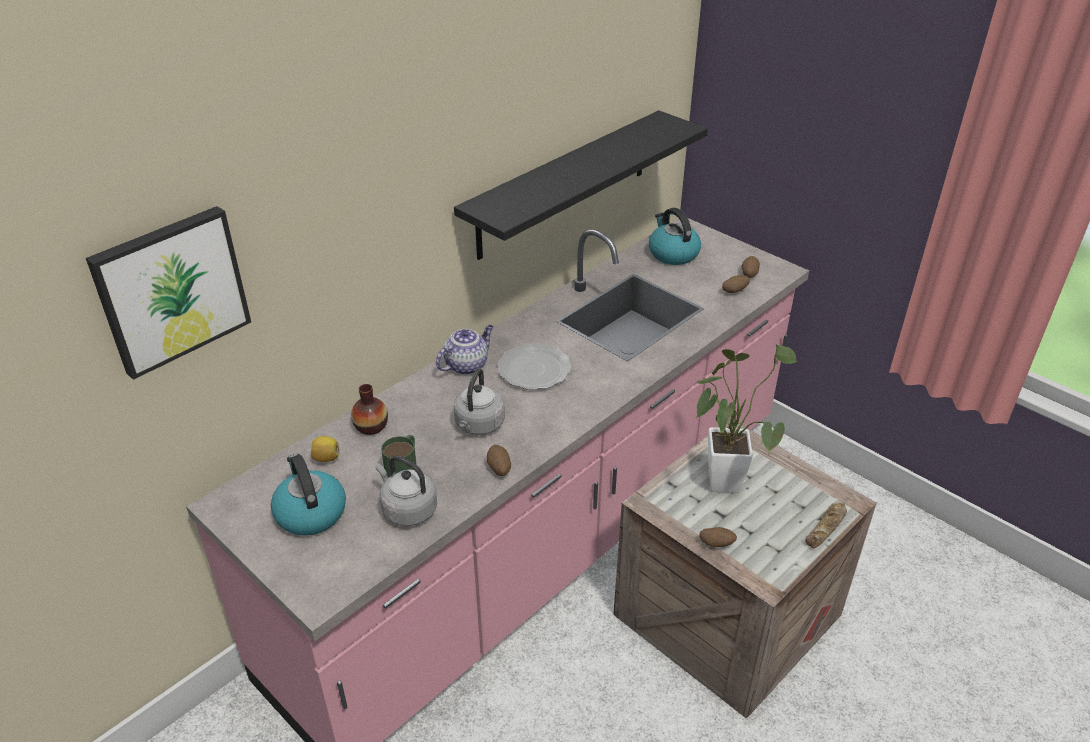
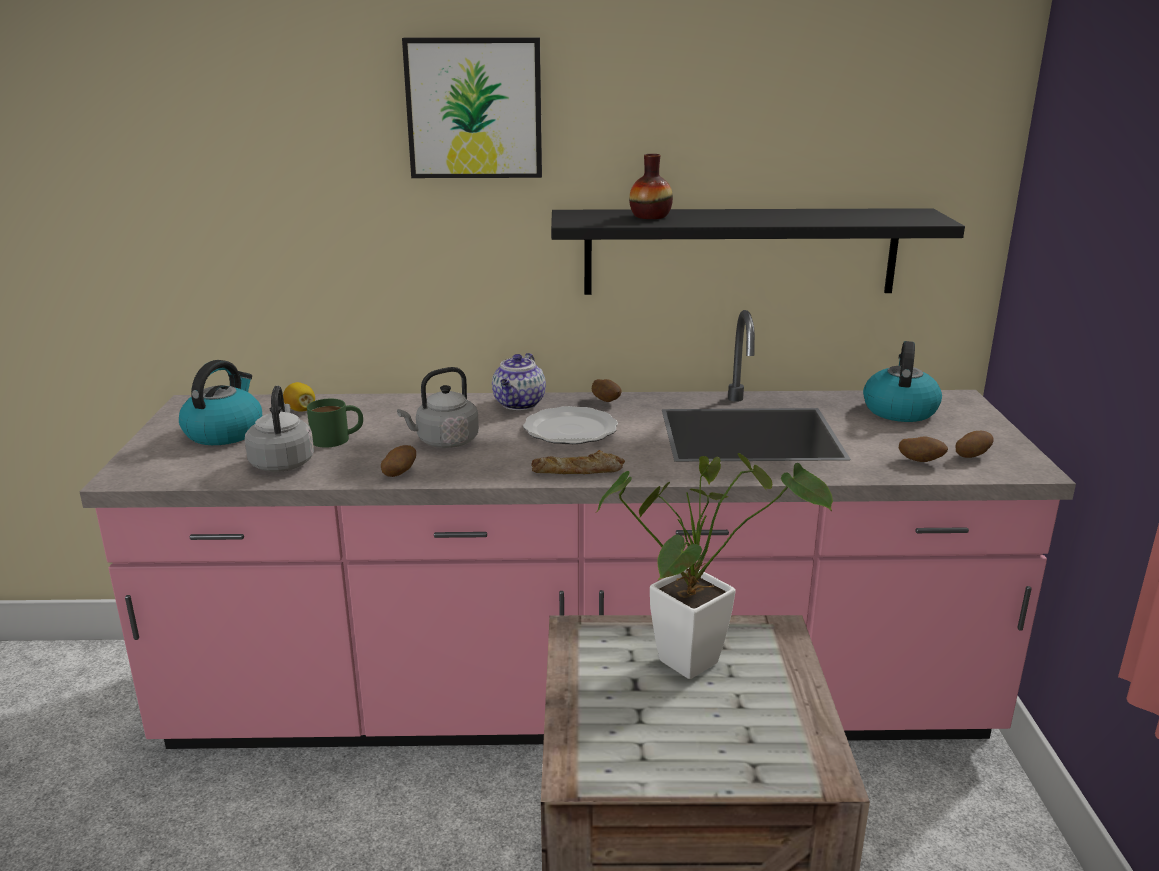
camera: 45 degrees right, 15 degrees down
(171, 290) = (193, 158): picture -> picture (474, 108)
(371, 426) = (368, 407): vase -> vase (650, 216)
(467, 365) = (519, 404): teapot -> teapot turned 105 degrees clockwise
(716, 544) = (582, 706): potato -> potato (606, 401)
(826, 528) = (745, 779): bread -> bread (578, 471)

